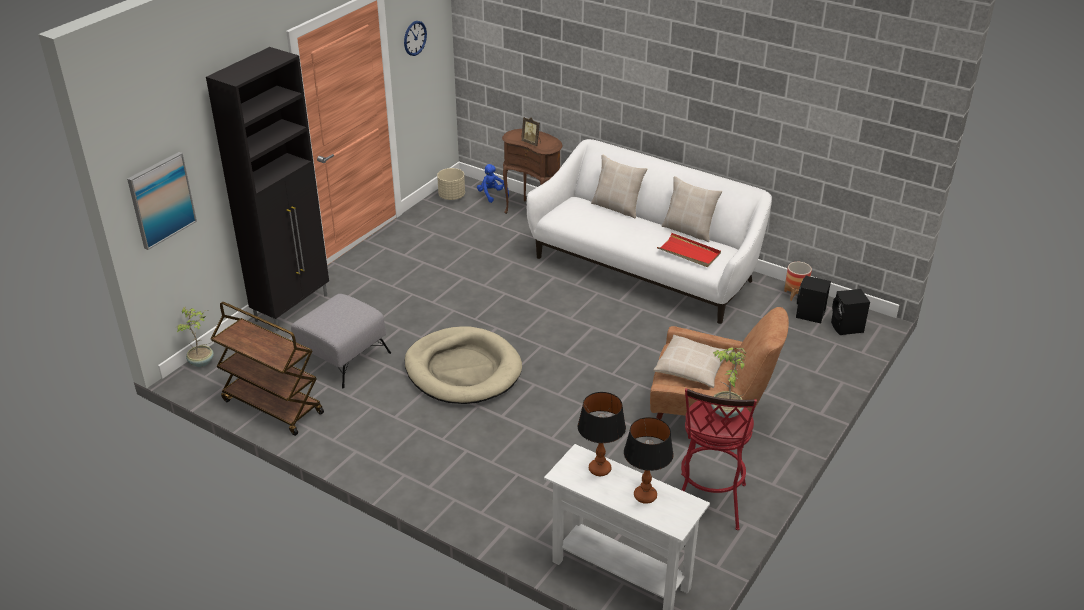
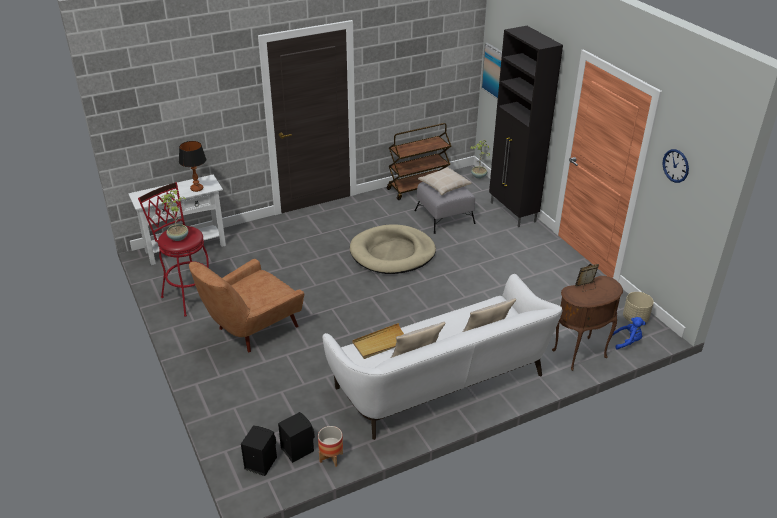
camera: 120 degrees right, 0 degrees up
(645, 496) = (164, 194): table lamp -> none
(689, 252) = (381, 343): red tray -> beige tray
(692, 368) = (258, 287): beige pillow -> beige pillow (444, 186)

